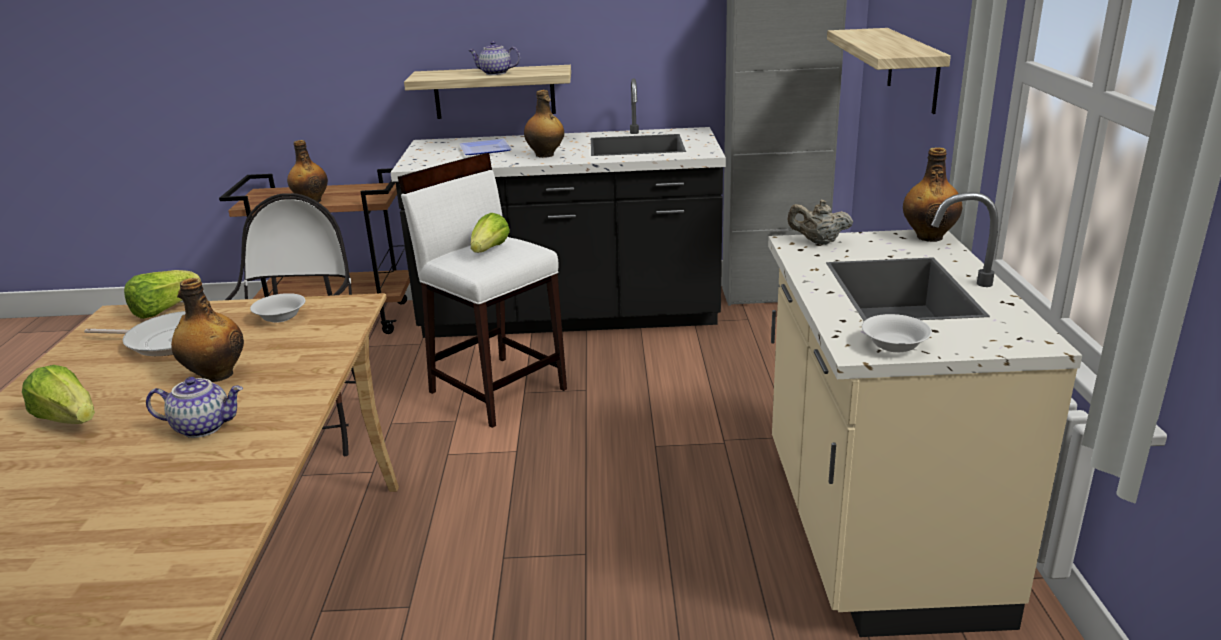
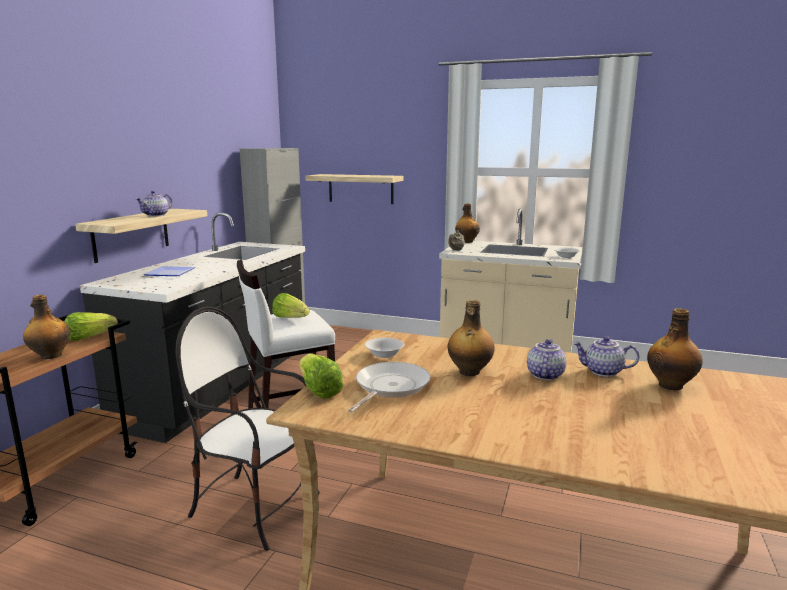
camera: 70 degrees left, 10 degrees down
(69, 419) = (512, 415): lettuce -> lettuce (89, 337)
(213, 474) = (603, 372): none -> teapot
(545, 155) = (220, 265): bottle -> bottle (671, 385)

